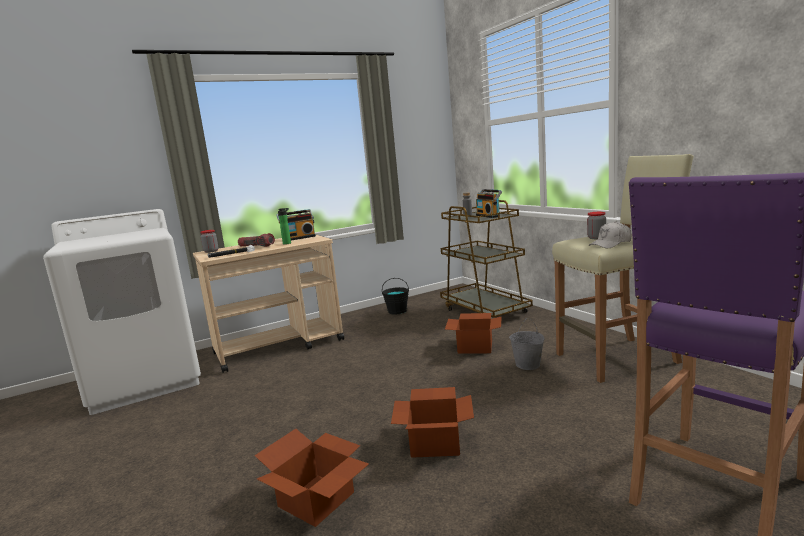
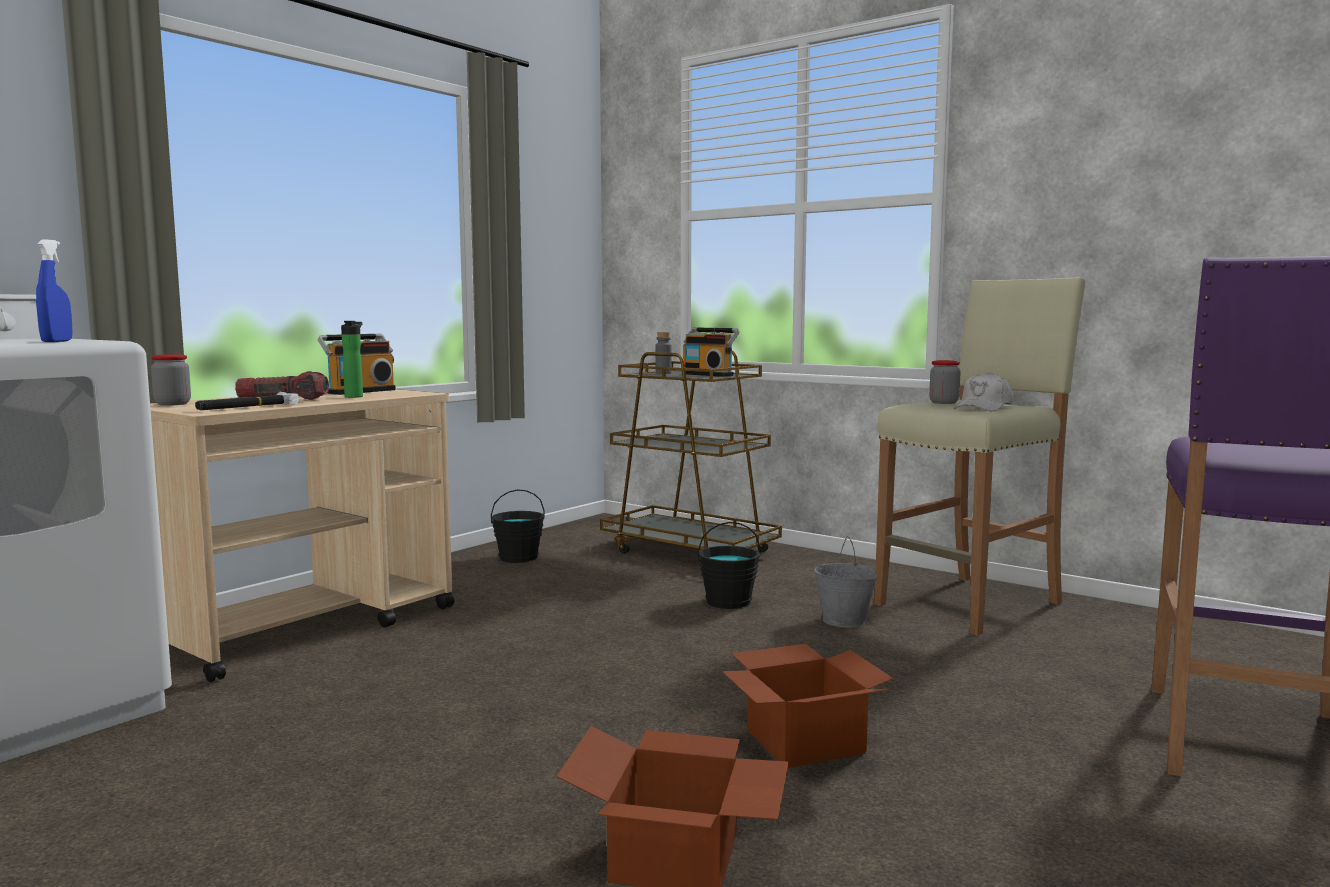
camera: 25 degrees left, 5 degrees down
(138, 237) = (57, 341): none -> blue spray bottle
(476, 346) = (728, 602): cardboard box -> black bucket

